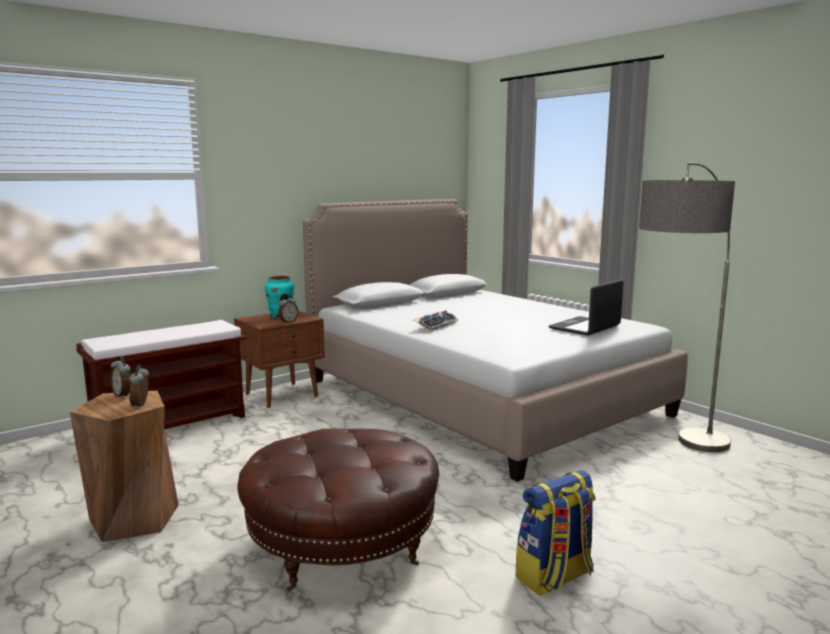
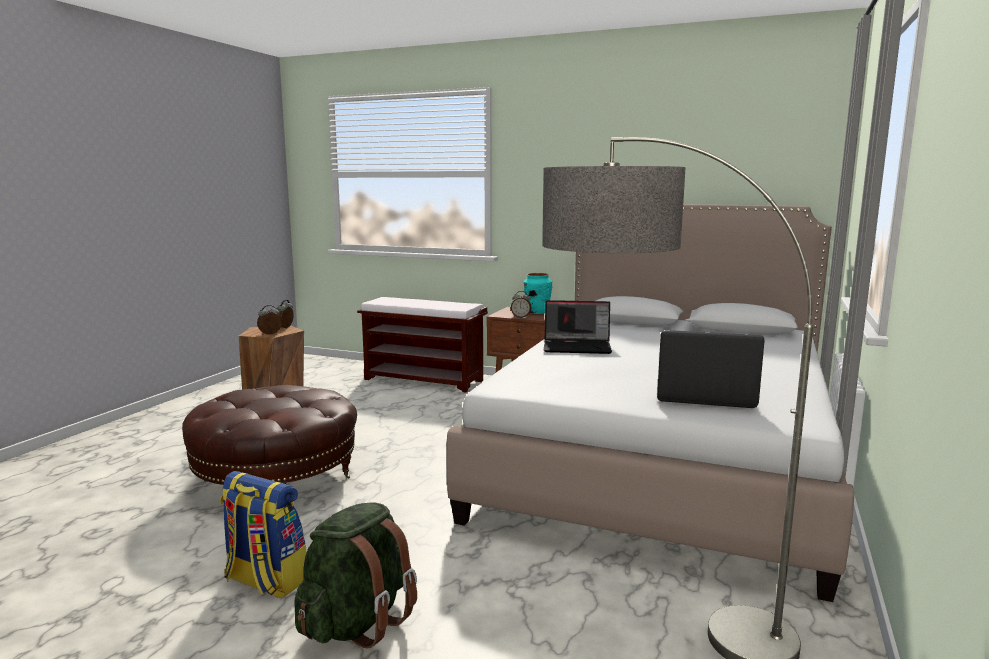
camera: 60 degrees right, 0 degrees up
(436, 325) = (578, 347): keyboard -> laptop
(639, 545) = (357, 622): none -> green backpack

